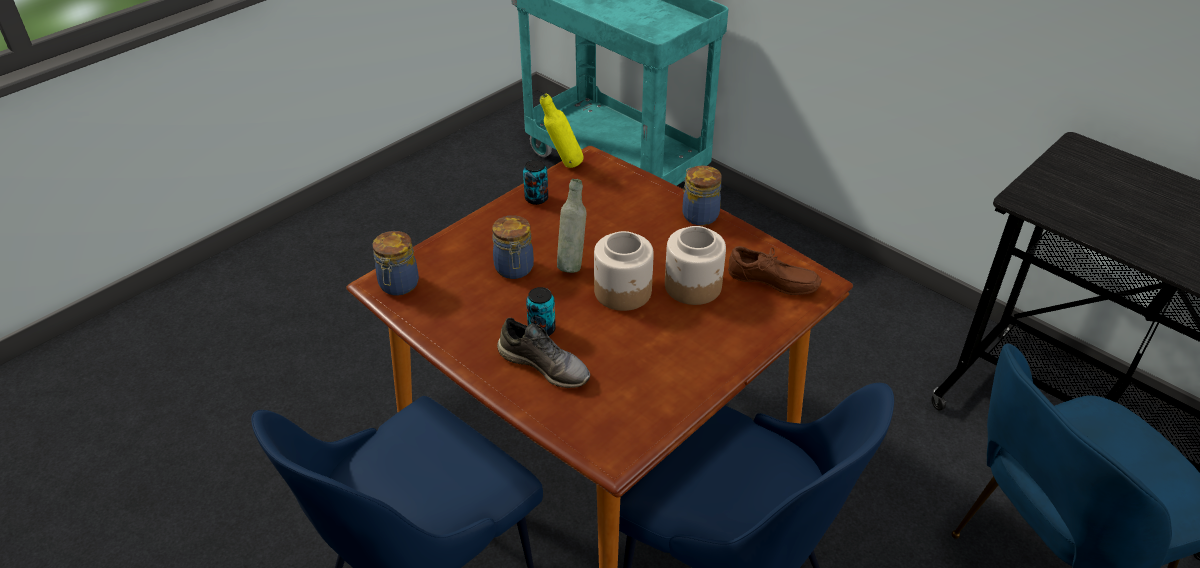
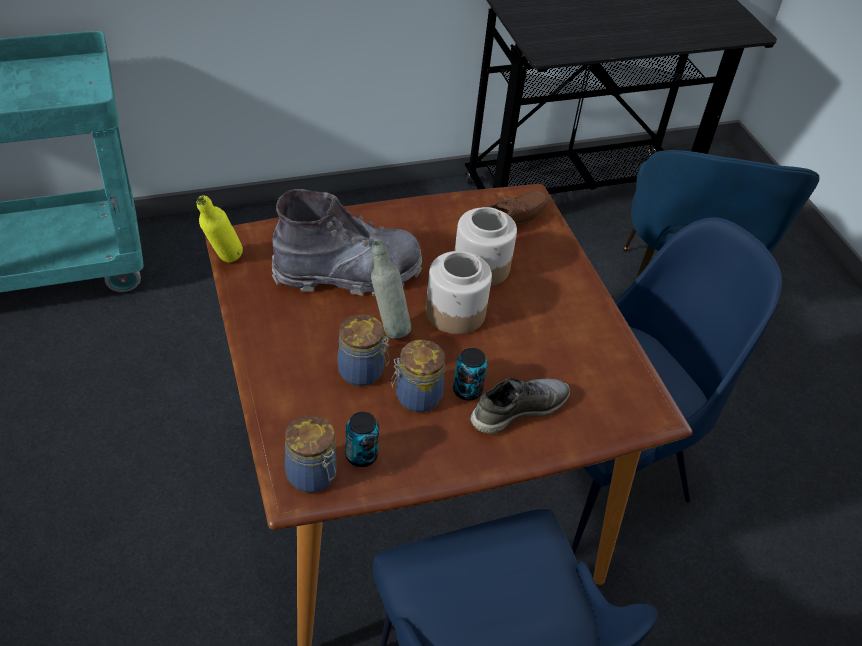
camera: 65 degrees left, 5 degrees up
(536, 198) = (261, 307): can -> can (361, 455)
(610, 222) = (348, 274): none -> grey boot
(699, 215) = (388, 216): jar -> jar (416, 397)

